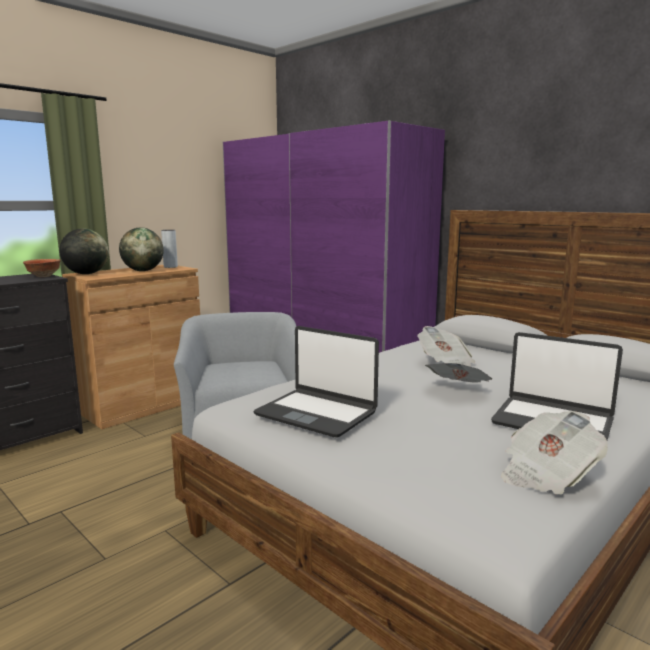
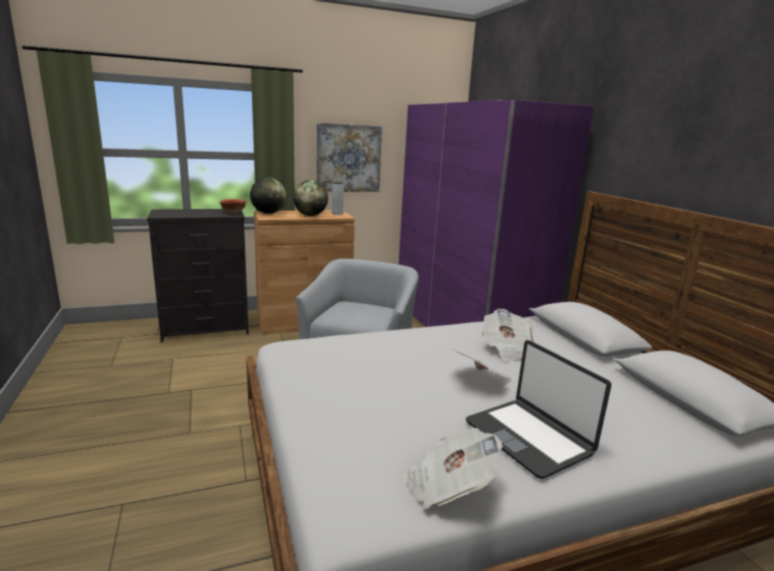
camera: 25 degrees right, 5 degrees up
(164, 204) = (348, 158): none -> picture
(316, 413) = (331, 369): laptop -> none

